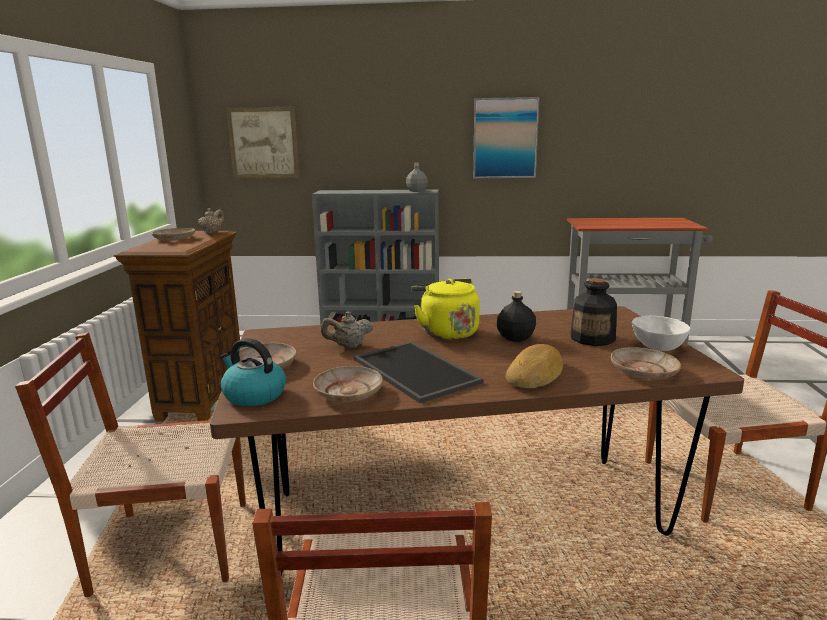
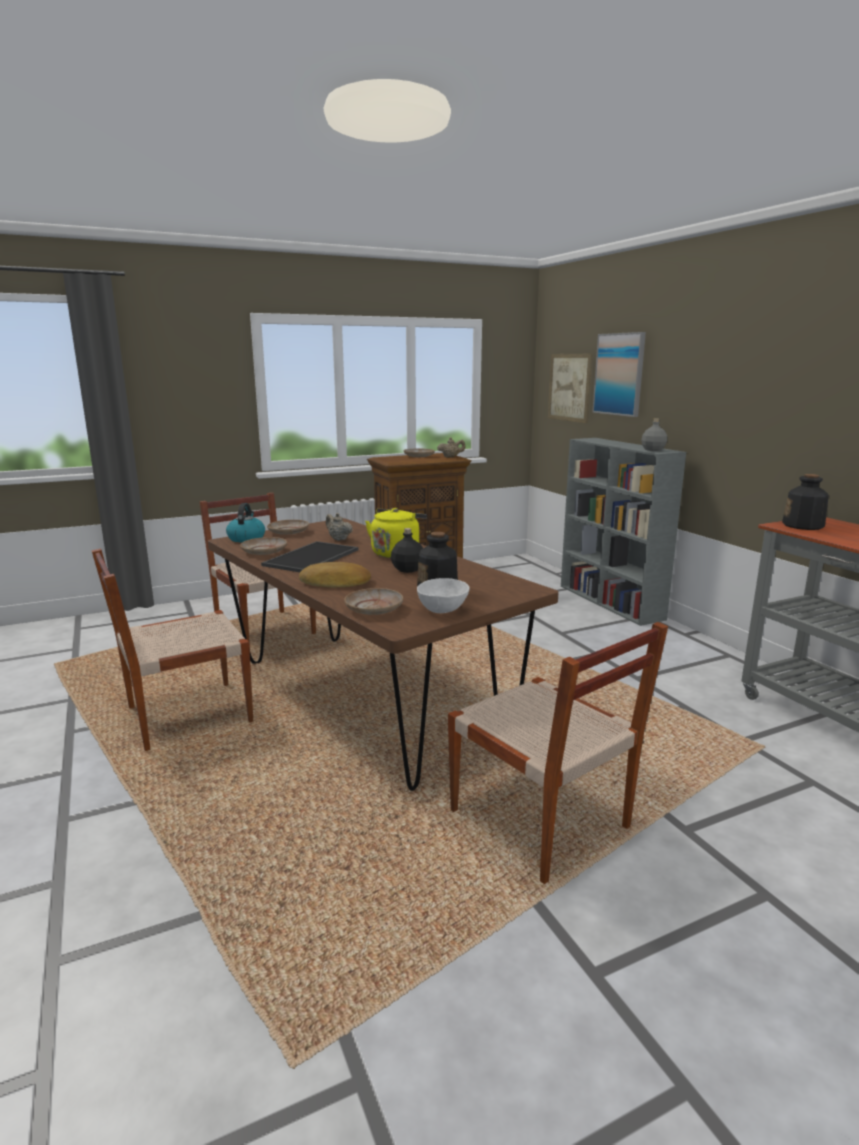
camera: 60 degrees right, 0 degrees up
(505, 138) = (764, 398): picture -> picture (619, 374)
(592, 224) = (803, 526): none -> bottle

